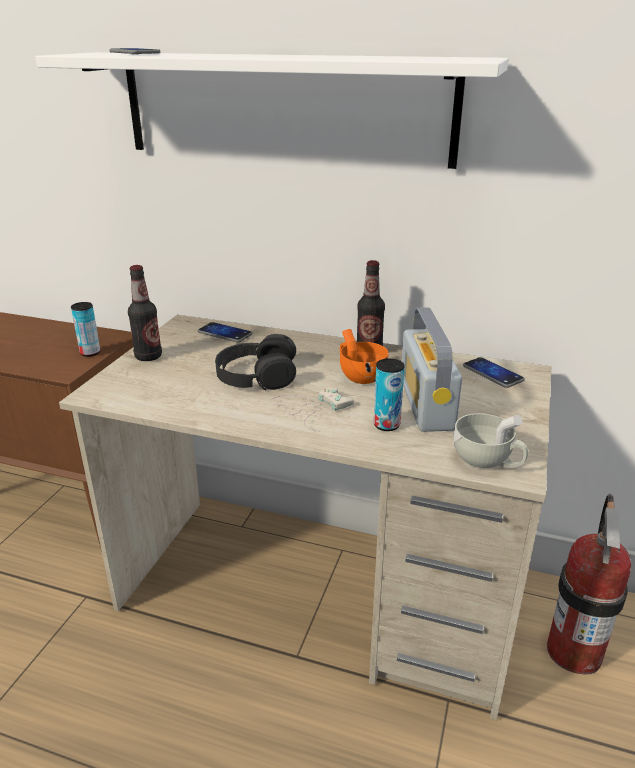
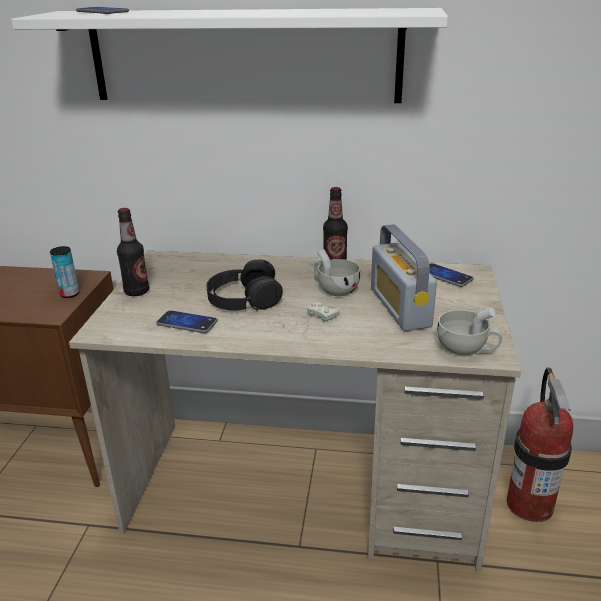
camera: 10 degrees left, 0 degrees up
(225, 333) = (199, 264): phone -> phone (187, 323)
(359, 375) = (334, 289): orange cup -> white cup
(386, 425) = (373, 329): can -> none

